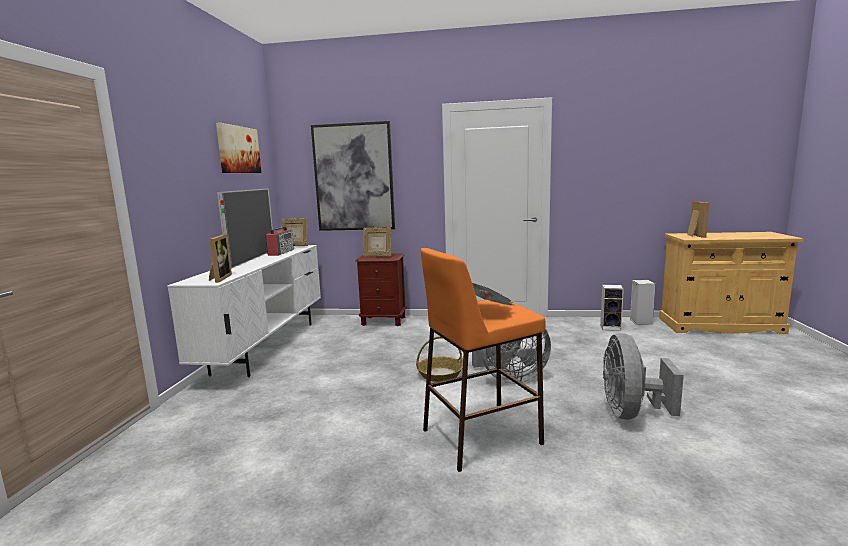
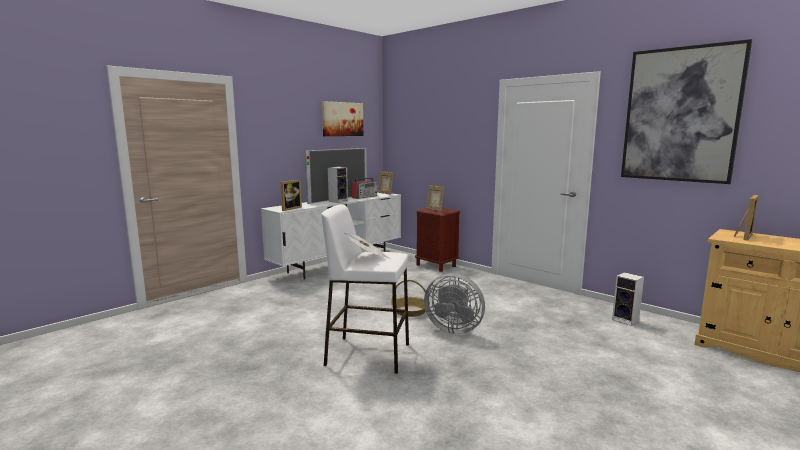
camera: 35 degrees right, 0 degrees up
(354, 177) = (431, 142): picture -> picture (680, 115)
(480, 437) = (367, 354): orange stool -> white stool
(631, 413) = (499, 382): grey fan -> none
(640, 321) = (673, 324): speaker -> speaker (338, 201)

